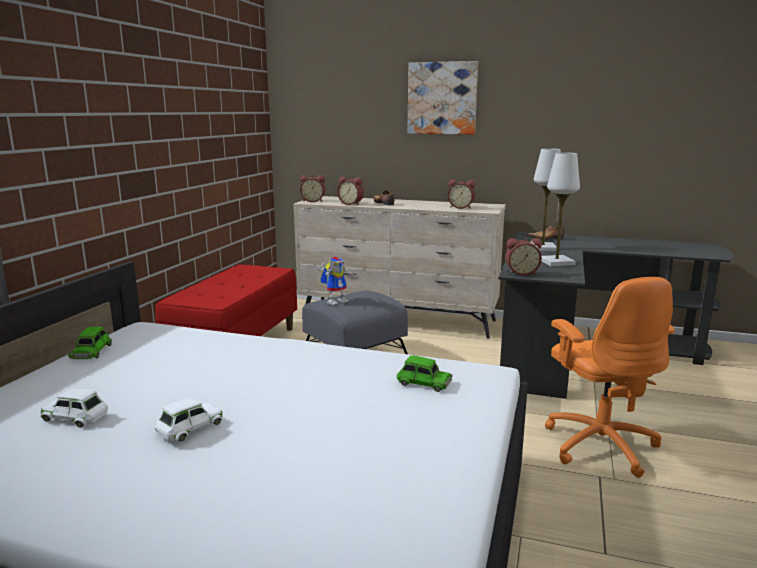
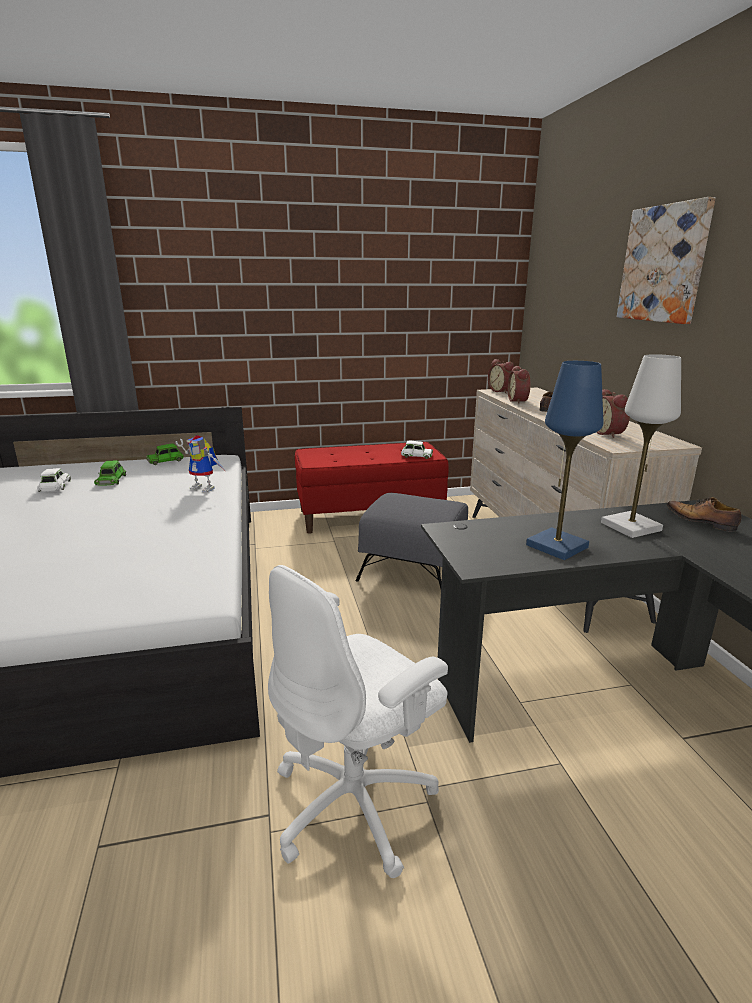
camera: 60 degrees right, 5 degrees up
(189, 427) = (42, 515): white toy car -> white toy car (416, 455)
(337, 301) = (401, 499): toy robot -> toy robot (206, 488)
(423, 382) = (153, 571): green toy car -> green toy car (111, 480)
(521, 273) = (455, 532): alarm clock -> none
(556, 262) = (556, 546): white table lamp -> blue table lamp
(600, 444) = (356, 802): orange office chair -> white office chair

